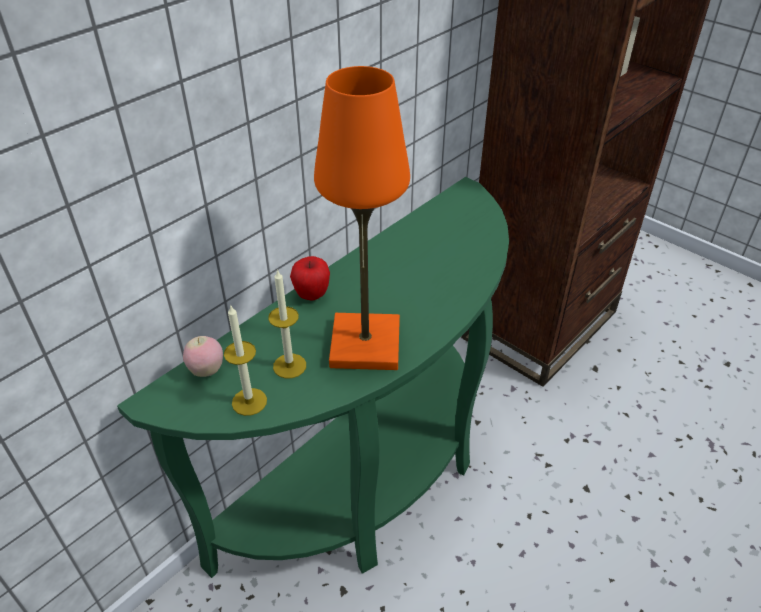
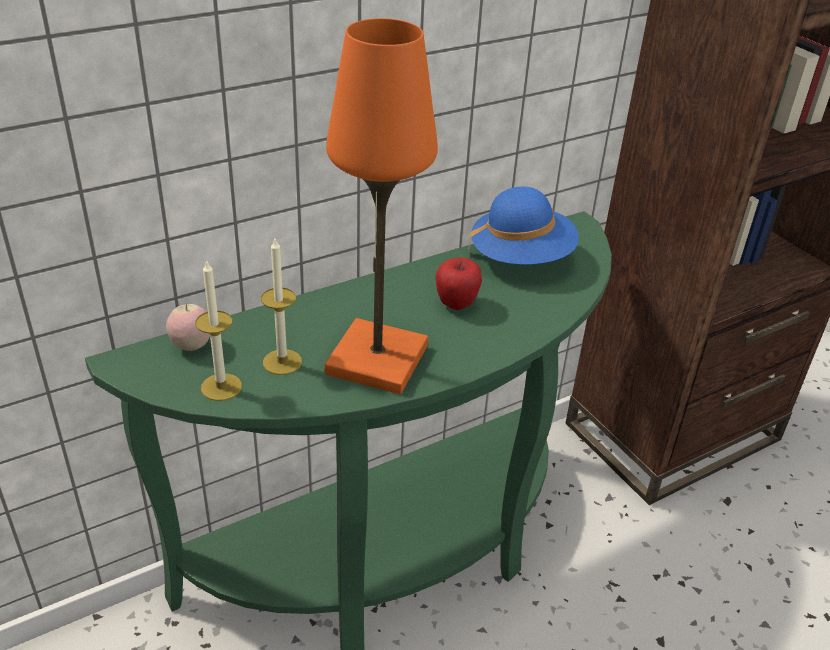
camera: 15 degrees right, 5 degrees down
(312, 295) = (342, 297): apple -> apple (456, 304)
(436, 227) = (521, 257): none -> blue hat

